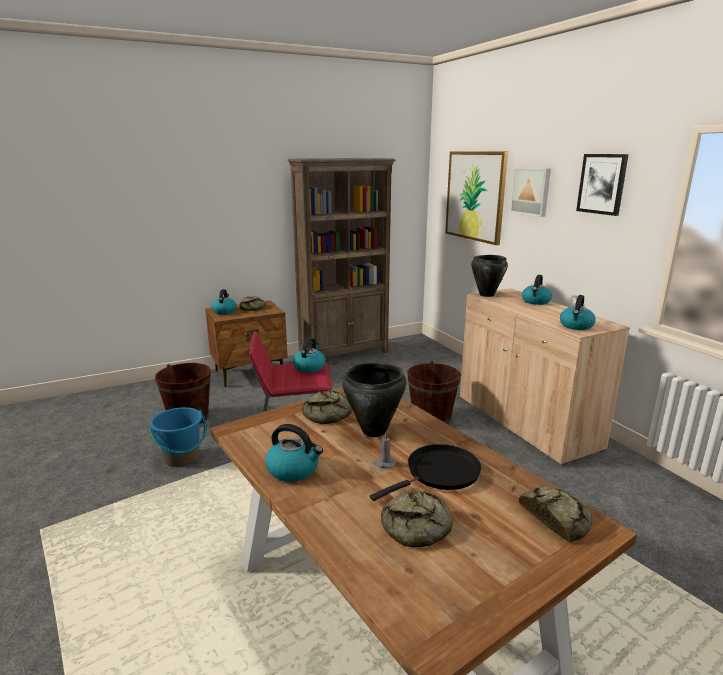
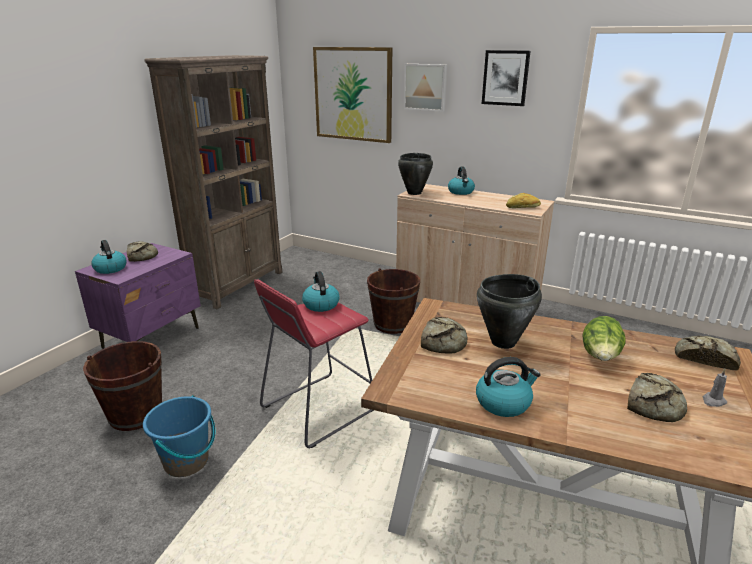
camera: 35 degrees left, 5 degrees up
(250, 373) = (152, 337): brown nightstand -> purple nightstand
(384, 464) = (556, 366): grey candle -> grey candle (713, 401)
(439, 473) = (600, 357): black frying pan -> lettuce
(576, 326) = (523, 207): kettle -> bread

